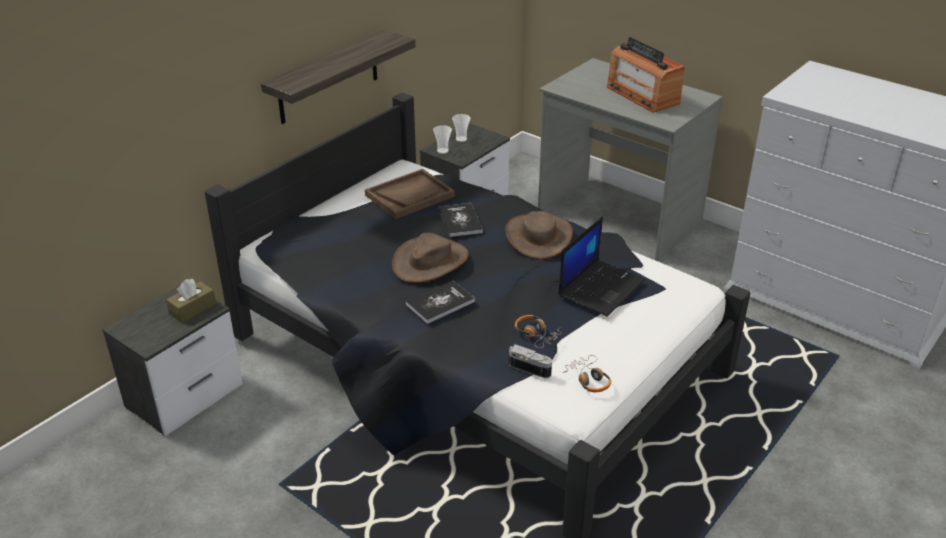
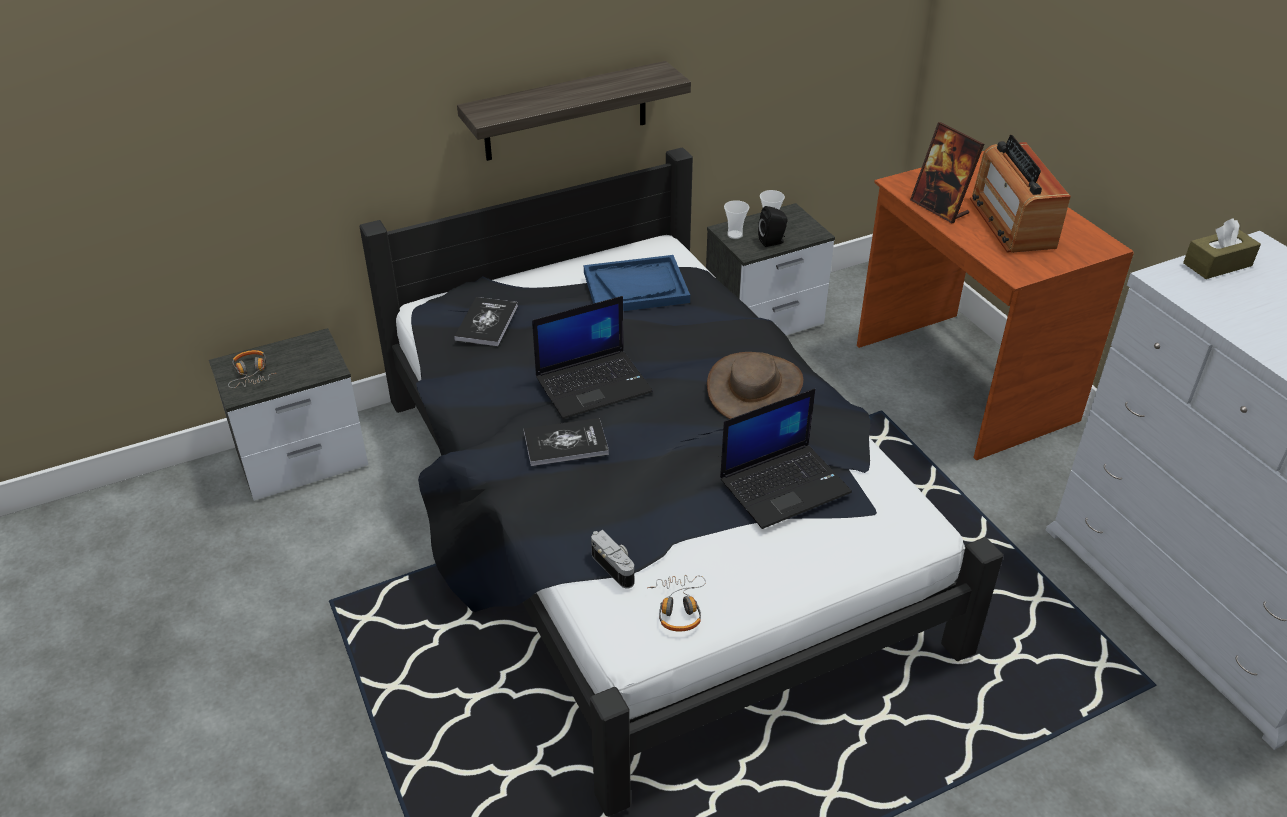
camera: 25 degrees right, 5 degrees up
(192, 309) = (312, 363): brown tissue box -> brown tissue box (1217, 264)
(409, 196) = (636, 287): brown tray -> blue tray
(430, 261) = (594, 383): brown hat -> laptop
(460, 221) = (671, 338): book -> book (486, 323)
(471, 149) = (773, 242): none -> black speaker
(536, 334) = (653, 524): headphones -> headphones (251, 374)
(593, 96) = (940, 208): none -> picture frame
(618, 217) = (961, 382): grey desk -> brown desk

